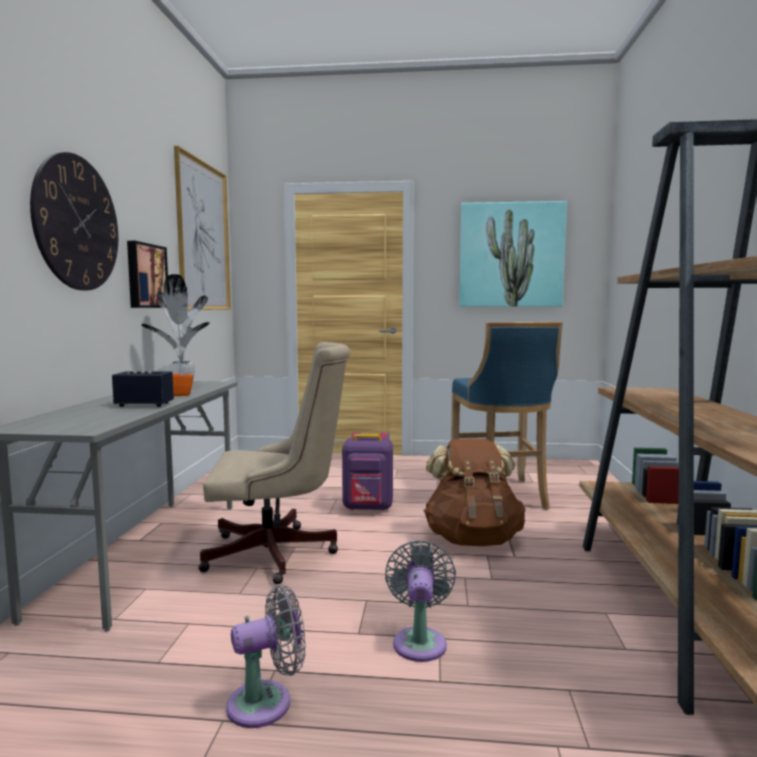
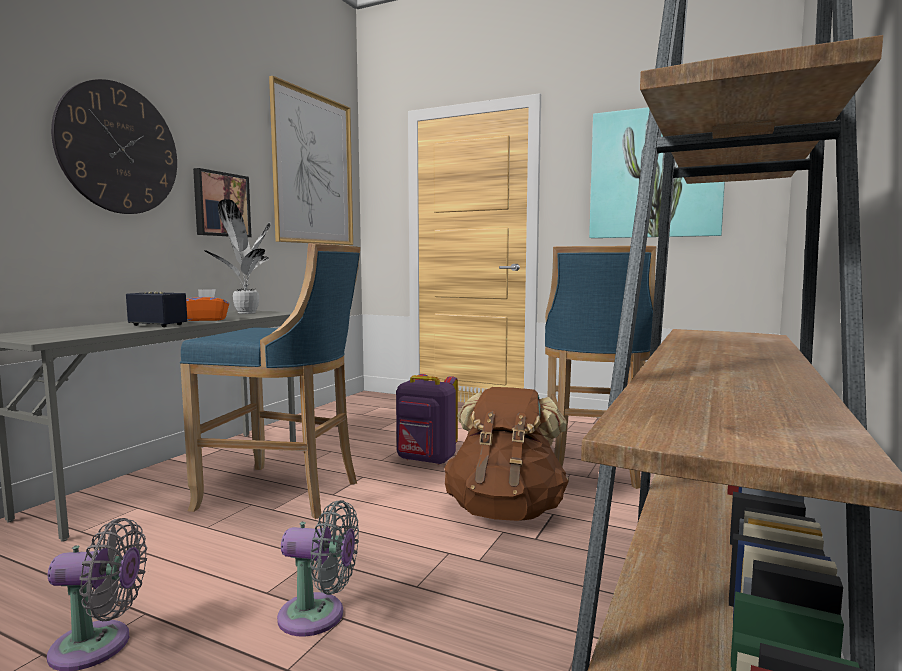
camera: 20 degrees right, 0 degrees up
(278, 554) = (286, 494): beige office chair -> blue stool
(420, 641) = (318, 616): grey fan -> grey fan turned 75 degrees clockwise

